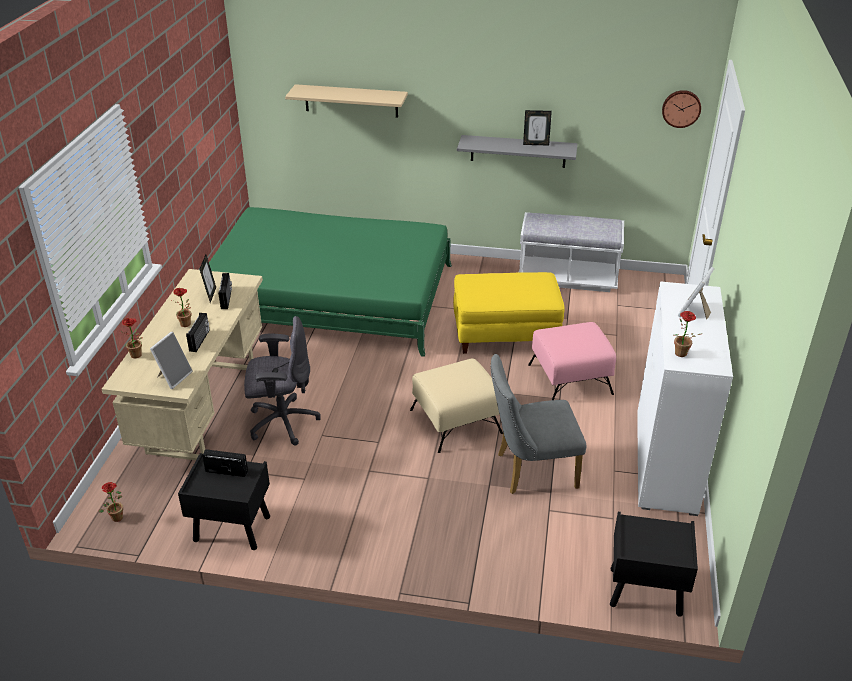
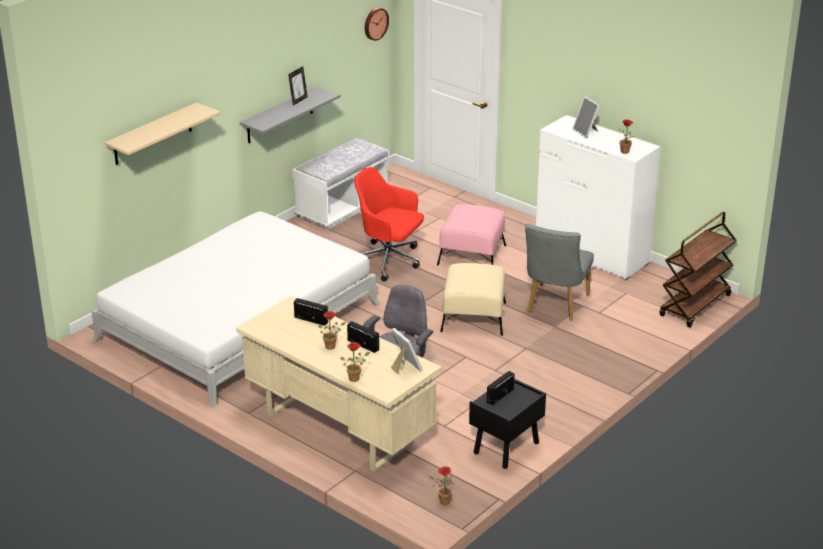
camera: 60 degrees left, 5 degrees down
(210, 295) = (295, 326): picture frame -> none
(330, 297) = (238, 322): green bed -> white bed
(505, 334) = (388, 261): yellow ottoman -> red office chair
(644, 592) = (695, 306): black nightstand -> brown cart

